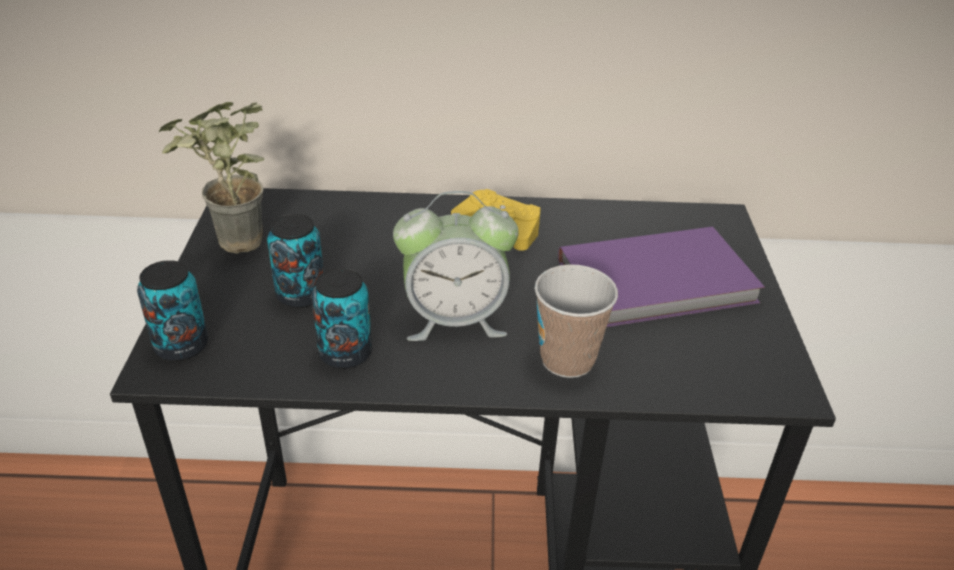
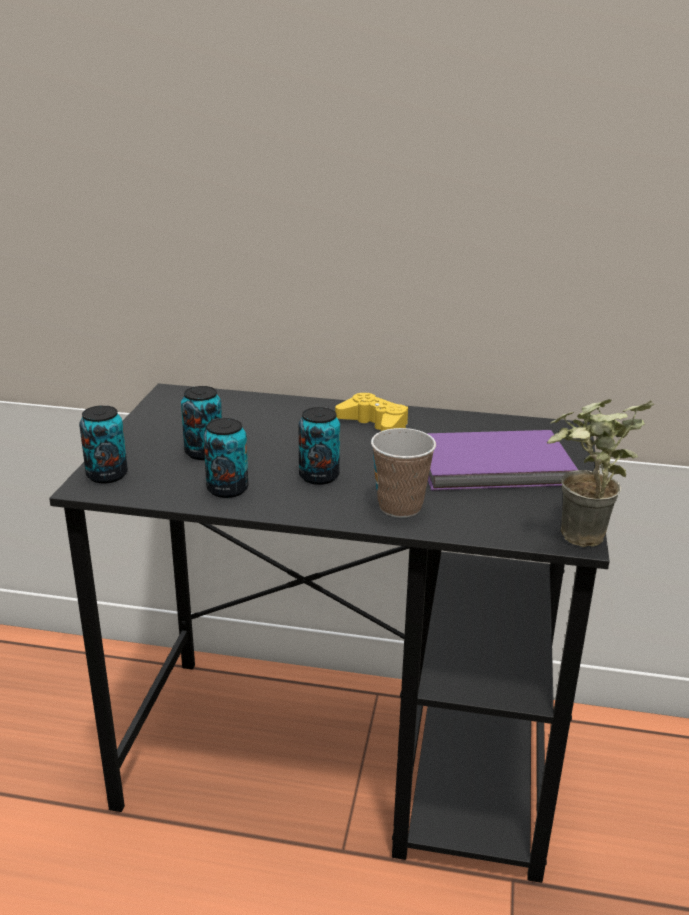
camera: 10 degrees right, 10 degrees down
(231, 249) = (159, 421): potted plant -> potted plant (576, 542)
(455, 320) = (319, 476): alarm clock -> can

